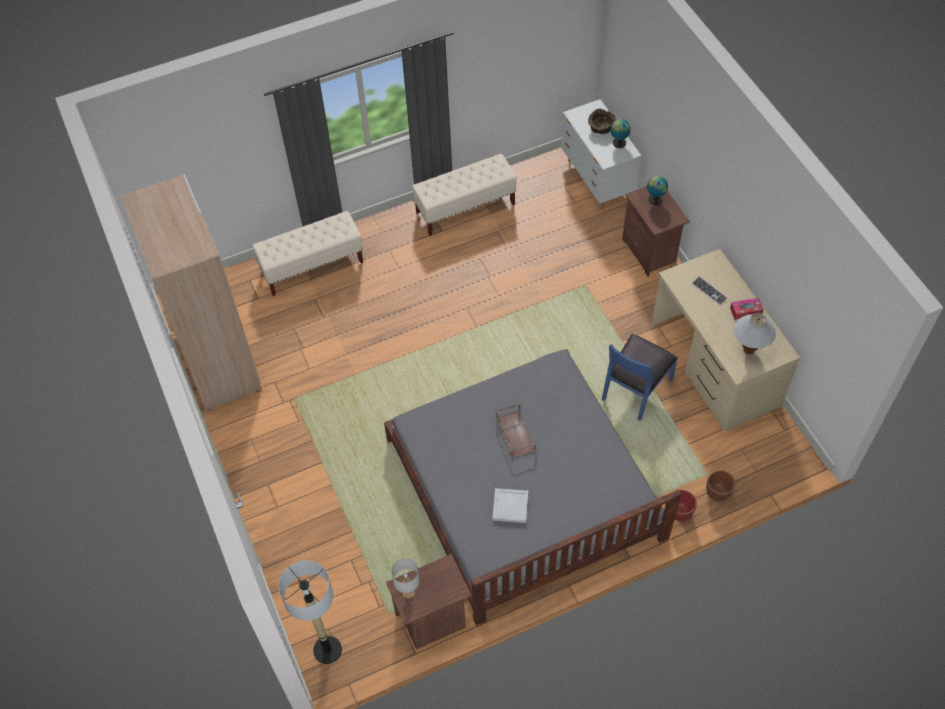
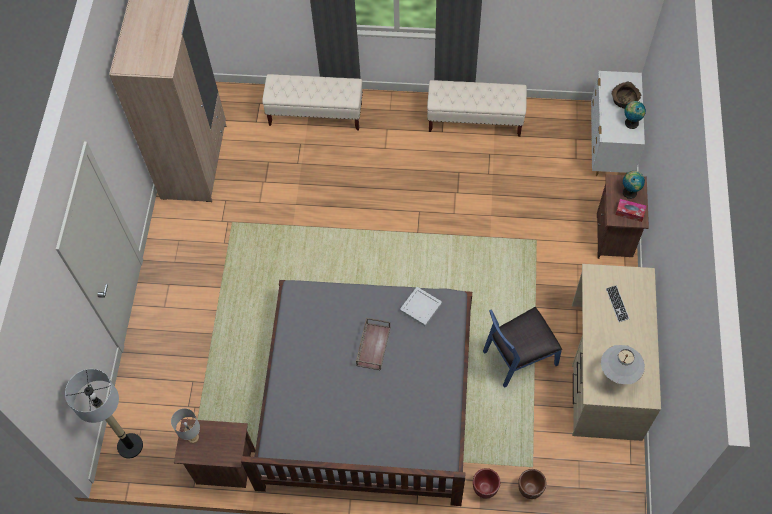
camera: 30 degrees right, 5 degrees up
(511, 507) = (329, 408): white tray -> white tray (421, 308)
(745, 311) = (638, 339): tissue box -> tissue box (630, 212)

